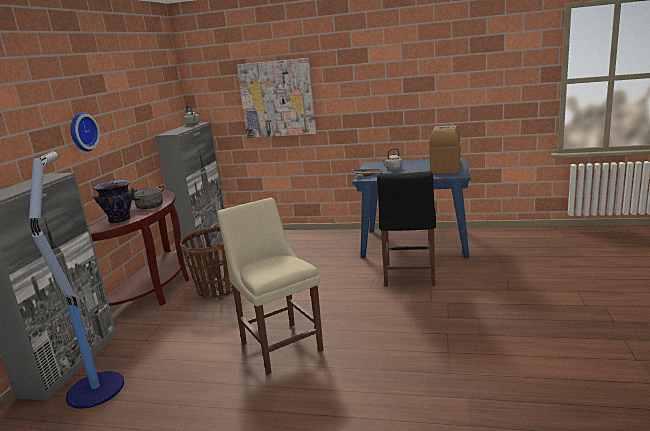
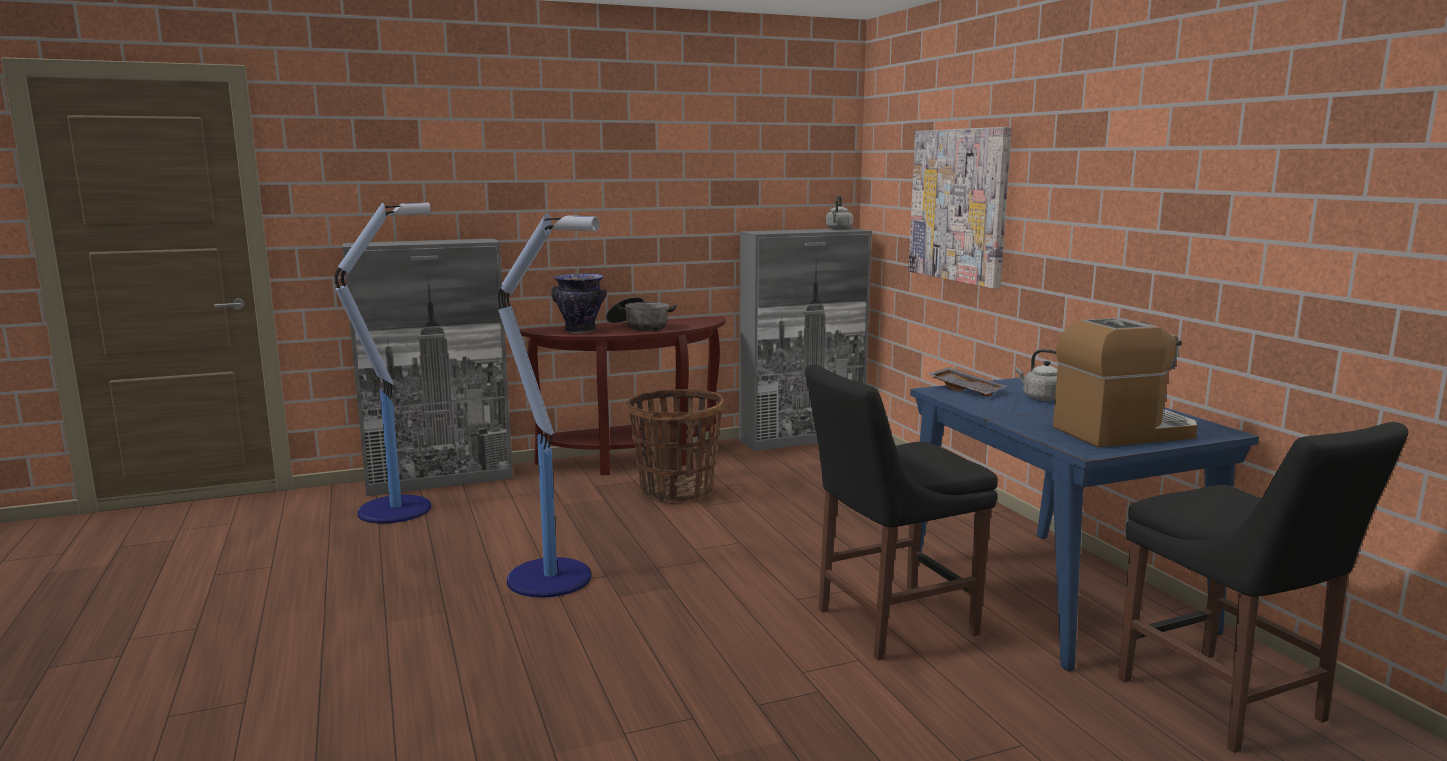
camera: 55 degrees right, 5 degrees down
(82, 132) = (581, 198): wall clock -> none
(280, 344) = (553, 579): beige chair -> floor lamp
(503, 243) = (1227, 704): none -> black chair

